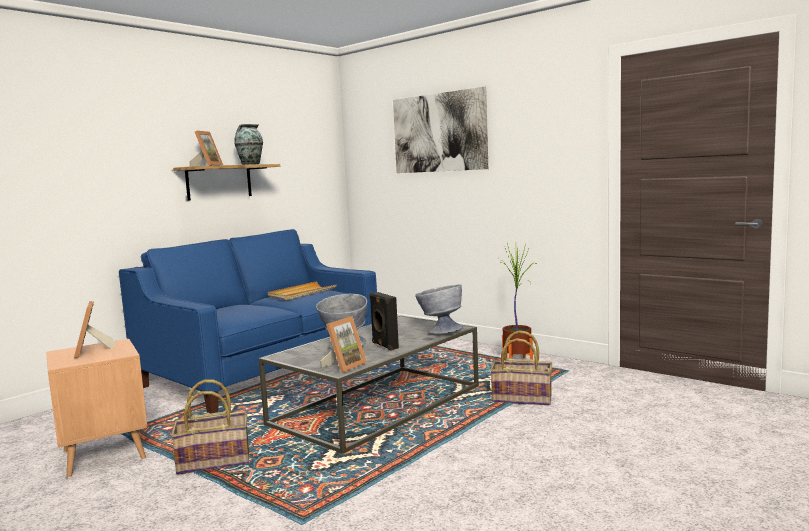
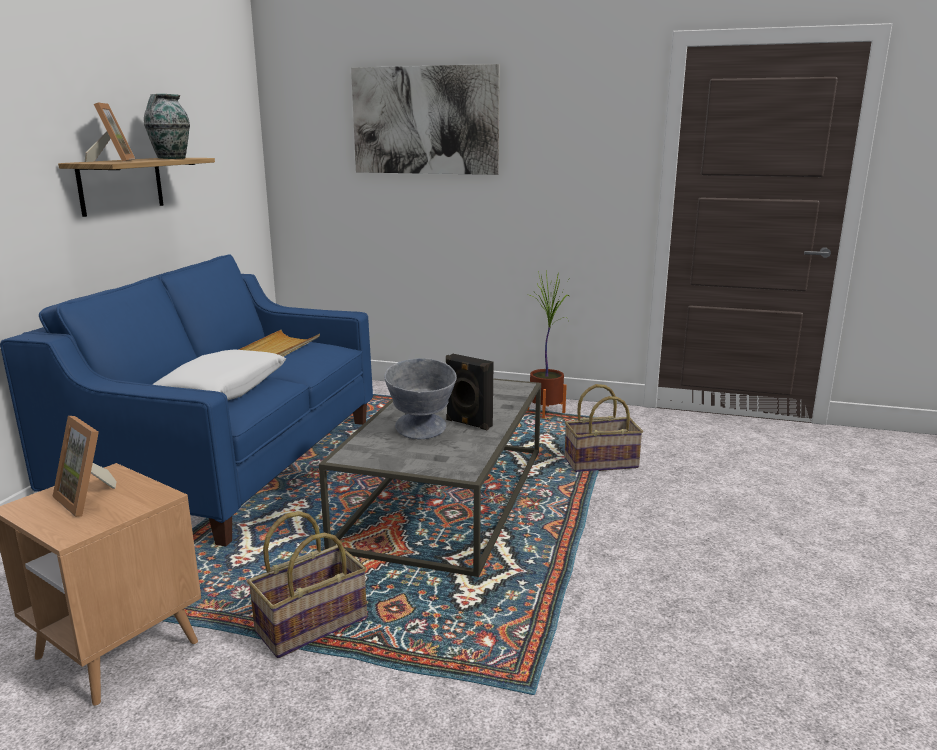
camera: 25 degrees left, 10 degrees up
(239, 311) = (222, 390): none -> white pillow
(344, 366) = (461, 463): picture frame -> none
(440, 332) = (508, 394): grey bowl -> none

